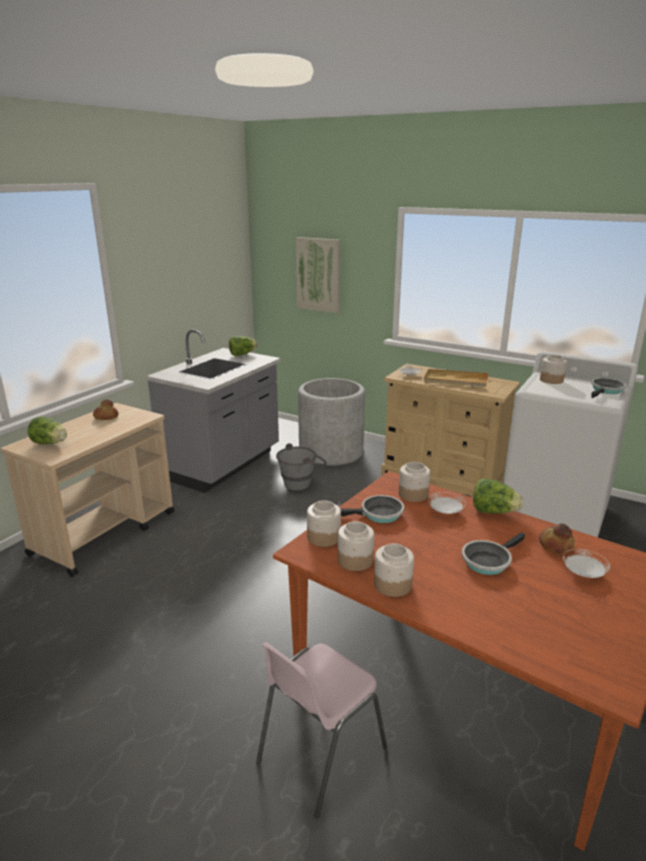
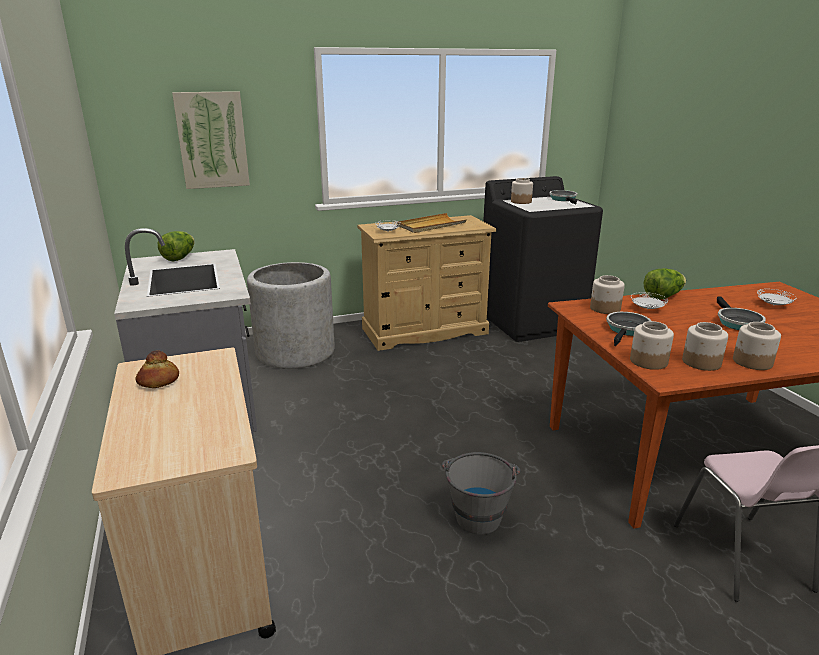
camera: 50 degrees left, 0 degrees up
(50, 443) = (169, 443): lettuce -> none
(302, 482) = (324, 389): grey bucket -> grey bucket (478, 512)
(554, 513) = (531, 321): white washing machine -> black washing machine
(556, 545) = (729, 298): bread -> none

